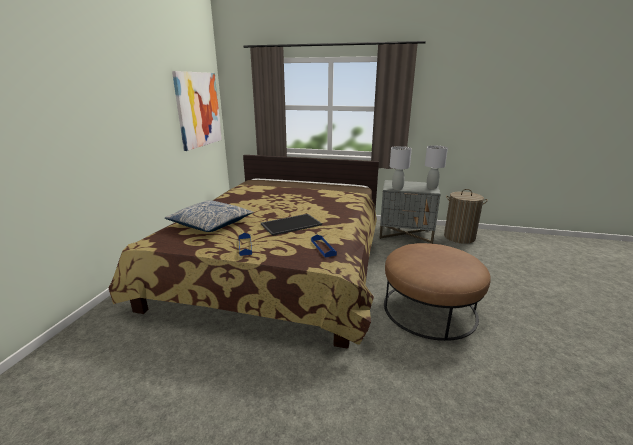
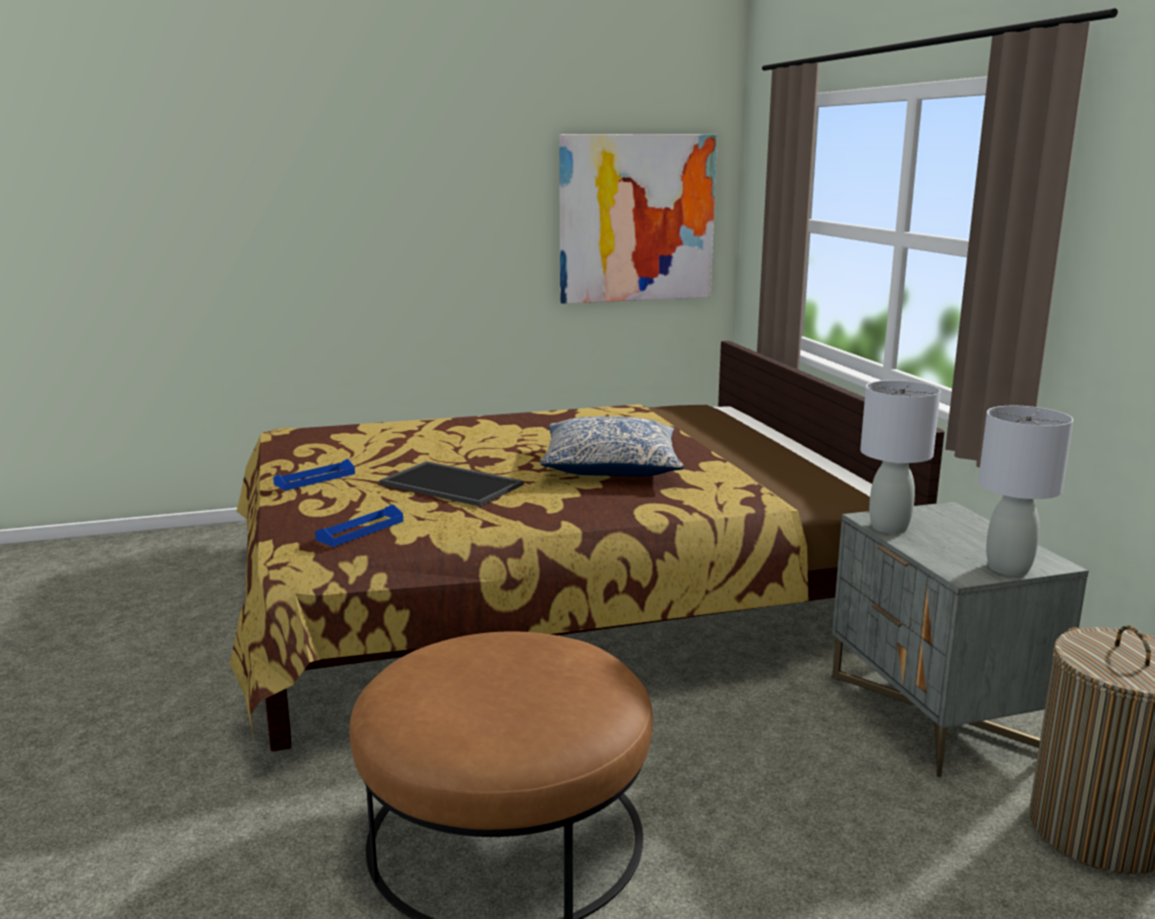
camera: 60 degrees right, 5 degrees down
(211, 224) = (392, 439): pillow -> pillow (611, 465)

